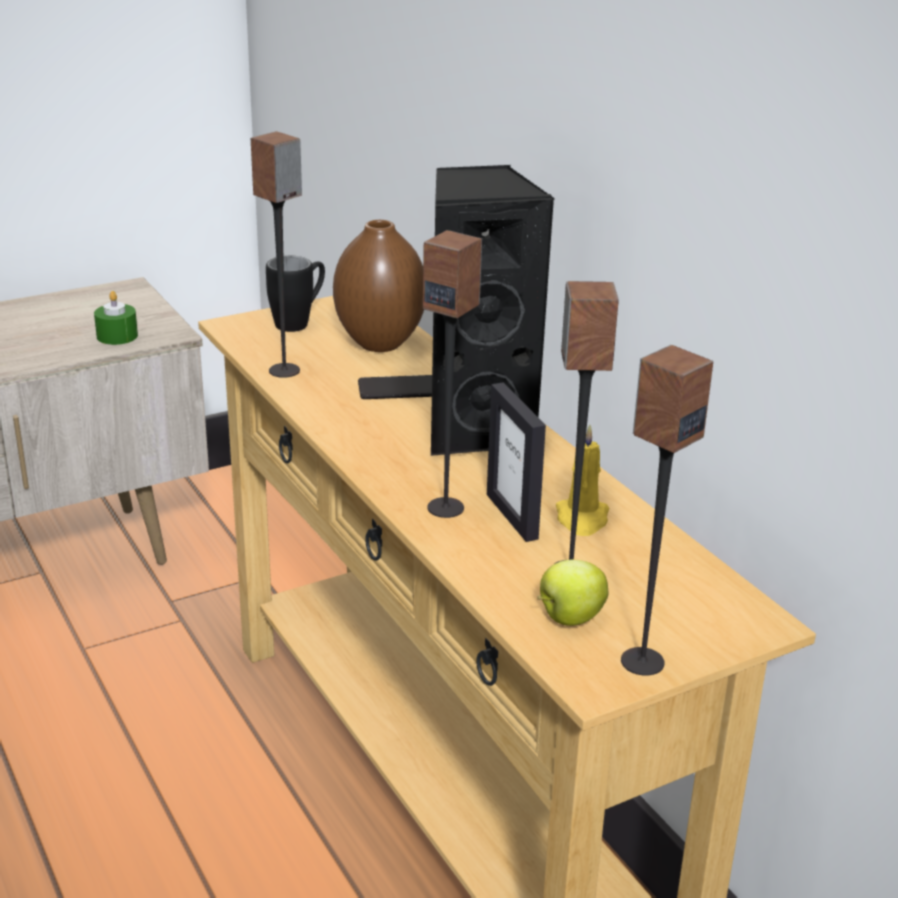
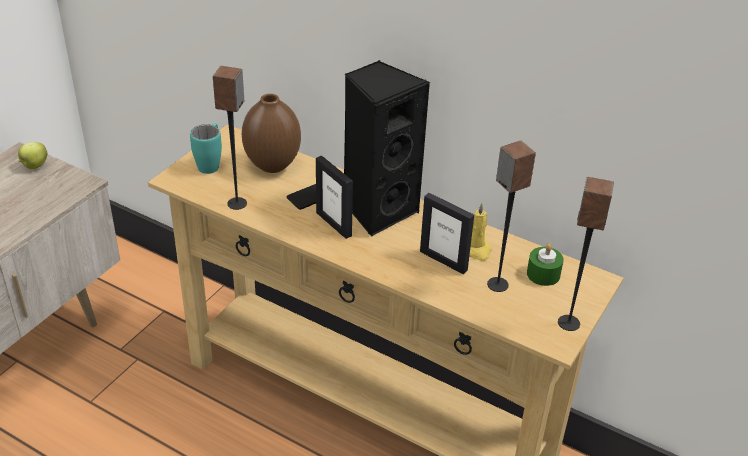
camera: 30 degrees left, 10 degrees up
(117, 336) = (50, 196): green candle -> green candle (543, 274)
(299, 322) = (211, 163): black mug -> turquoise mug
(392, 428) = (334, 224): none -> picture frame
(446, 507) = (407, 267): speaker -> none
(569, 618) = (519, 312): apple -> apple (34, 166)

